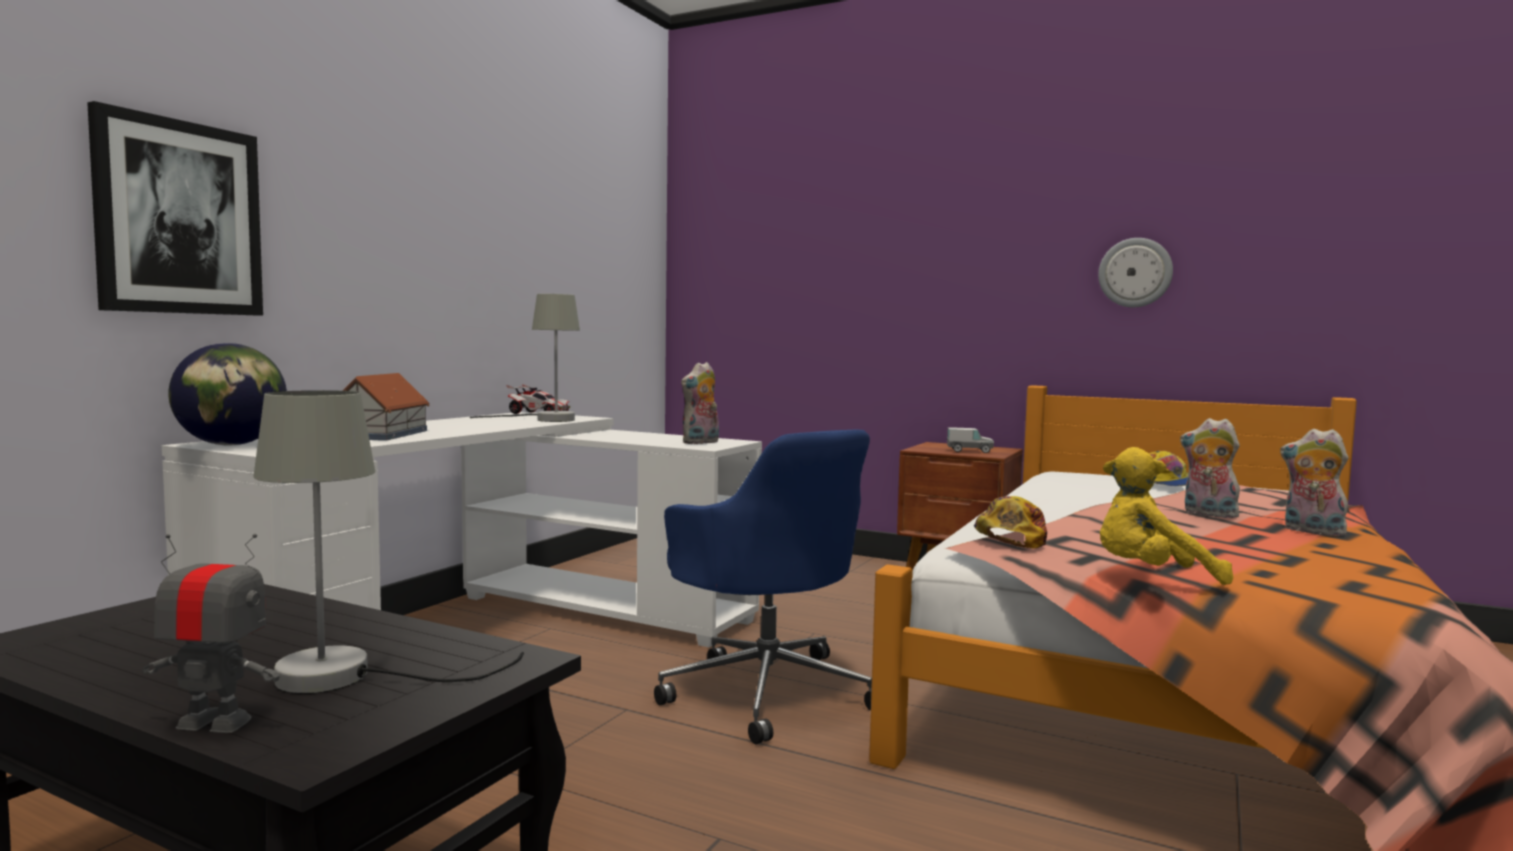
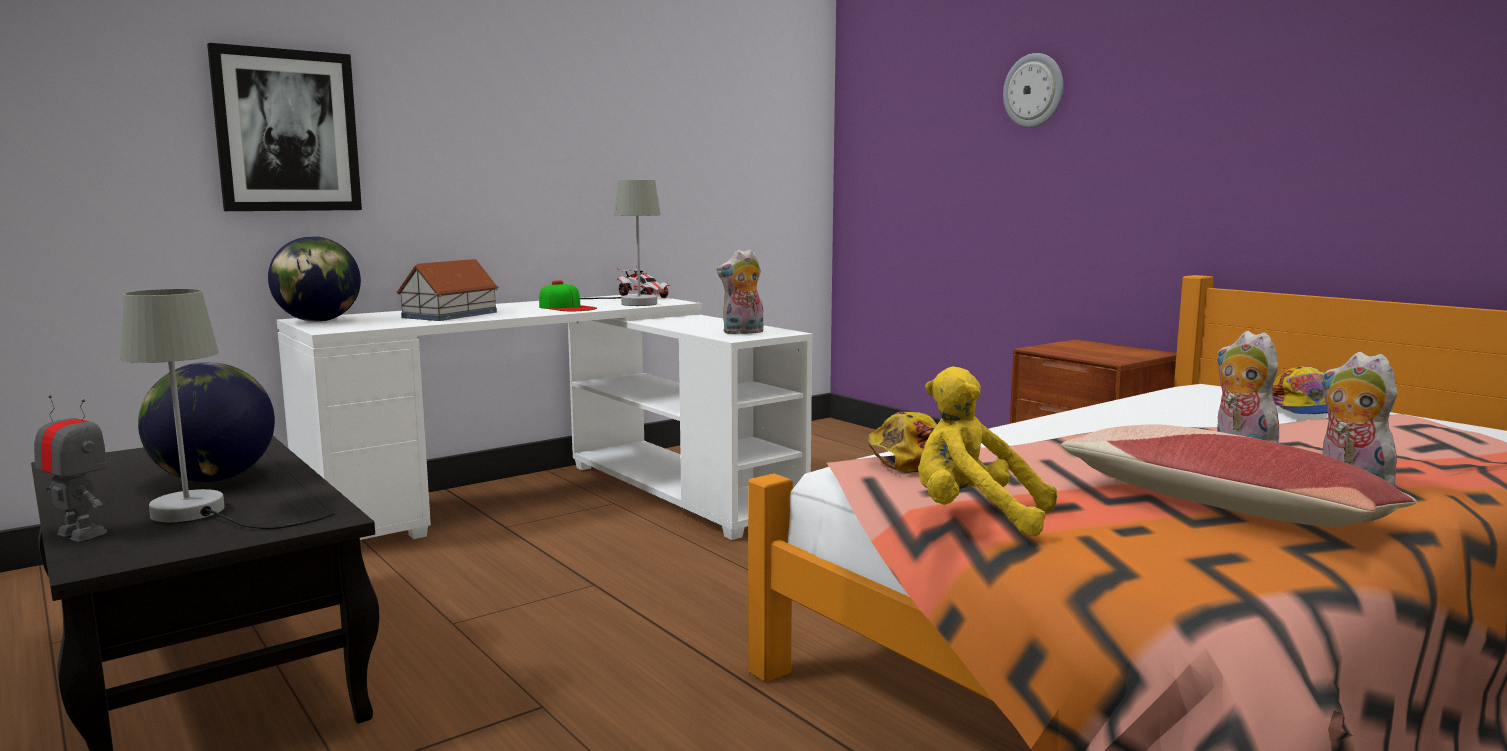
camera: 25 degrees right, 5 degrees up
(279, 637) = (214, 479): none -> globe
(491, 425) = (567, 307): none -> cap
(767, 691) = (736, 589): blue office chair -> none
(969, 451) = (1098, 353): toy truck -> none
(1135, 272) = (1335, 127): wall clock -> wall clock (1034, 90)
(1274, 551) = (1221, 506): none -> pillow

